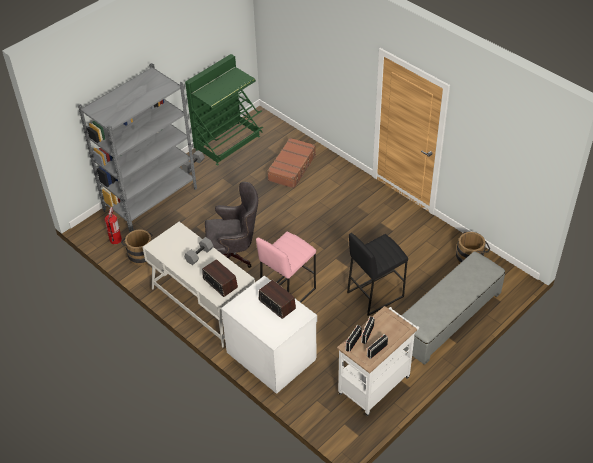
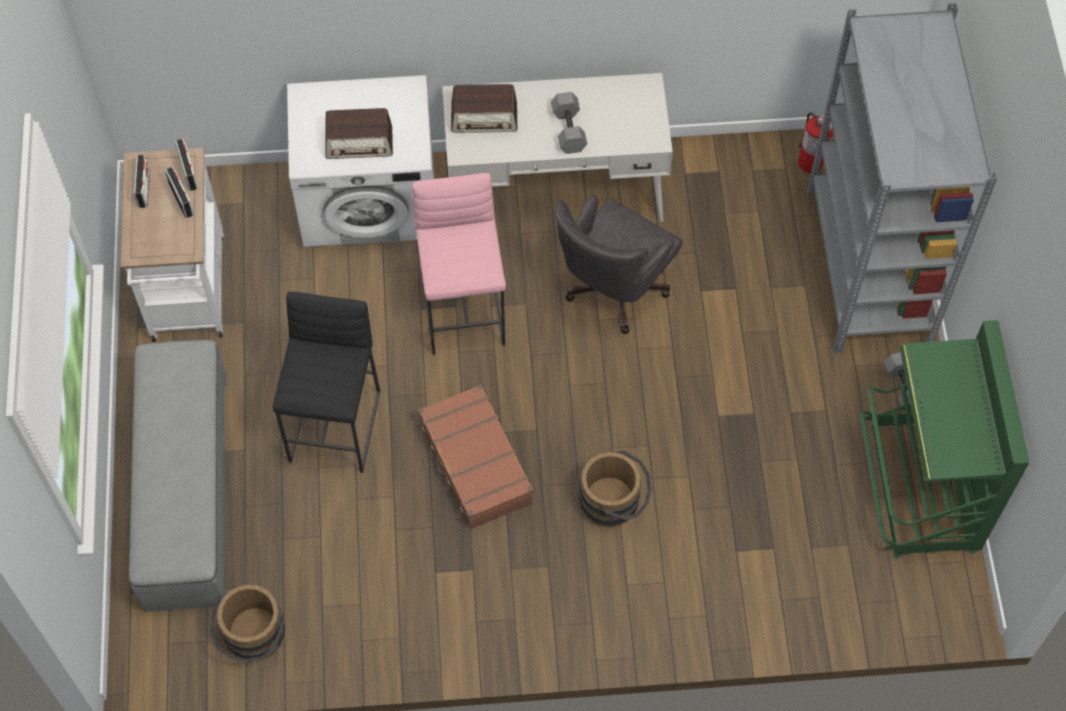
camera: 130 degrees right, 15 degrees up
(140, 254) = (743, 175): brown bucket -> brown bucket (614, 503)
(292, 168) = (749, 543): brown suitcase -> brown suitcase (475, 464)

